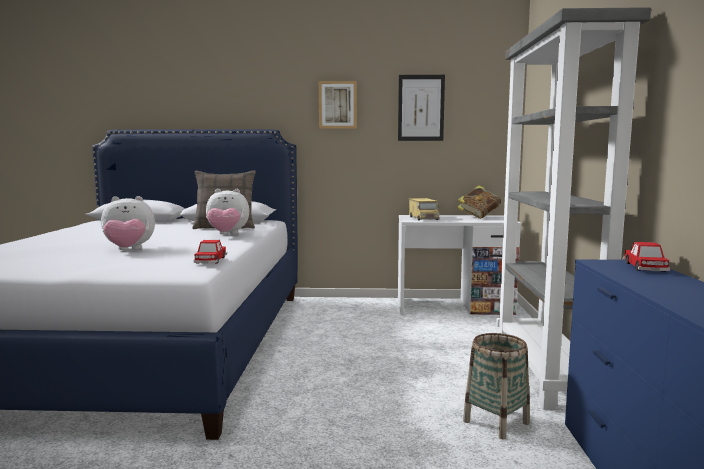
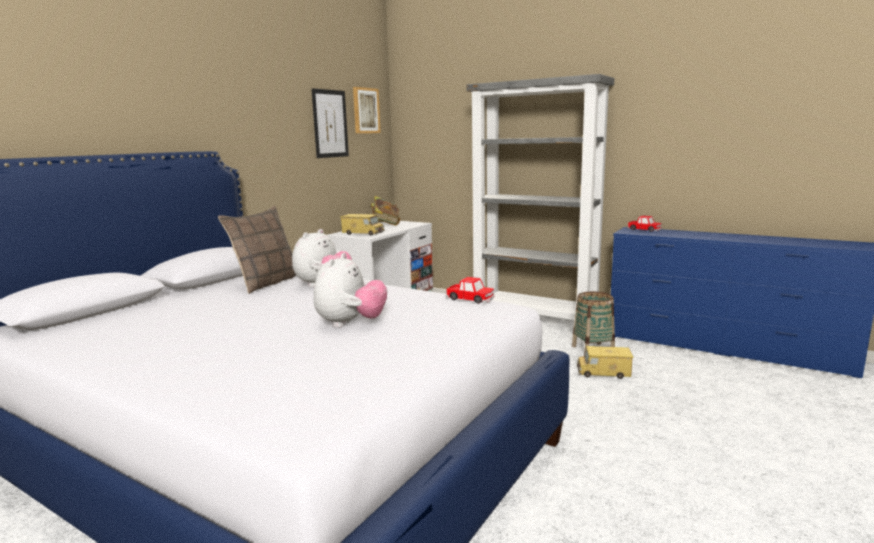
camera: 60 degrees left, 5 degrees up
(337, 105) = (263, 119): picture -> picture (365, 110)
(426, 440) = (603, 373): none -> toy truck

